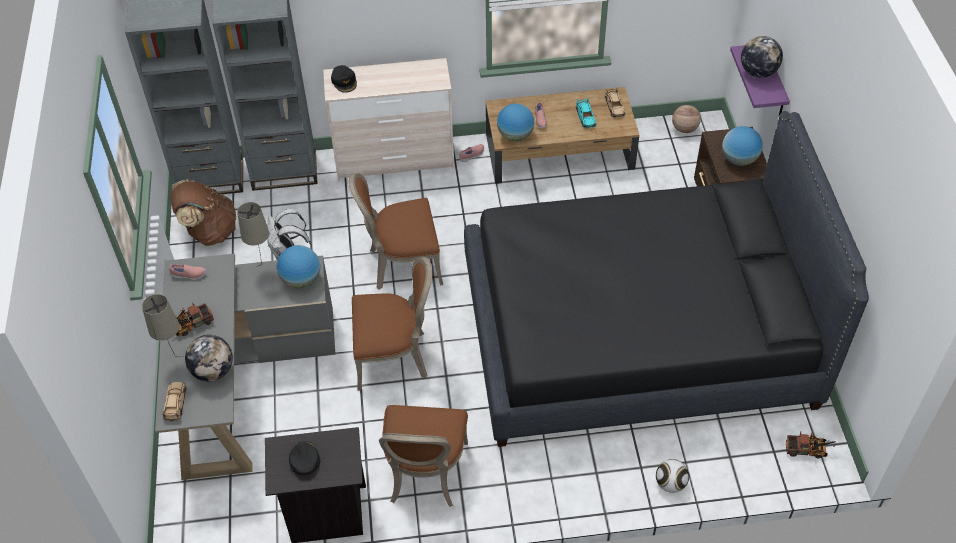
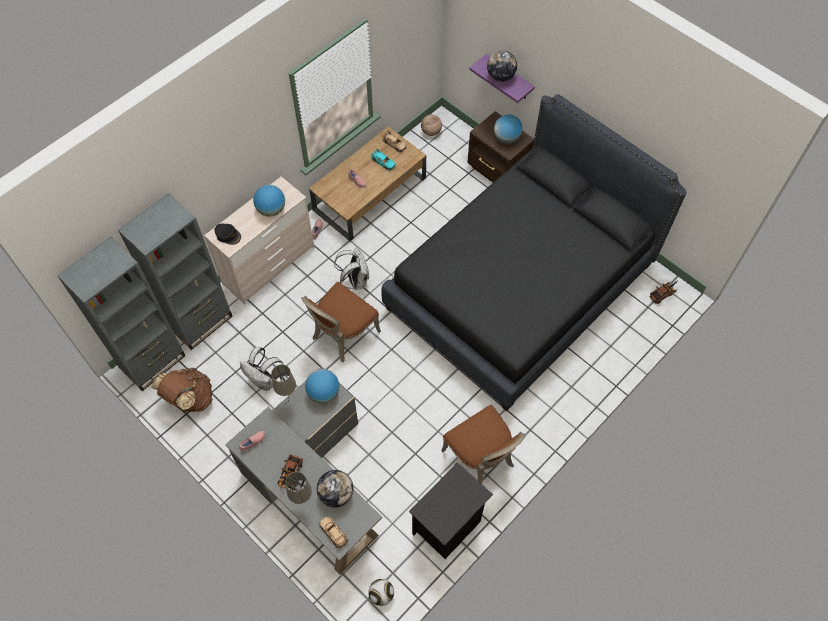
camera: 40 degrees left, 10 degrees up
(304, 459) = (445, 506): black cap -> none
(394, 357) = (395, 399): brown chair -> none
(465, 223) = (355, 280): none -> white backpack
(515, 135) = (351, 202): globe -> globe (271, 209)
(670, 483) = (614, 364): football -> football (381, 594)

